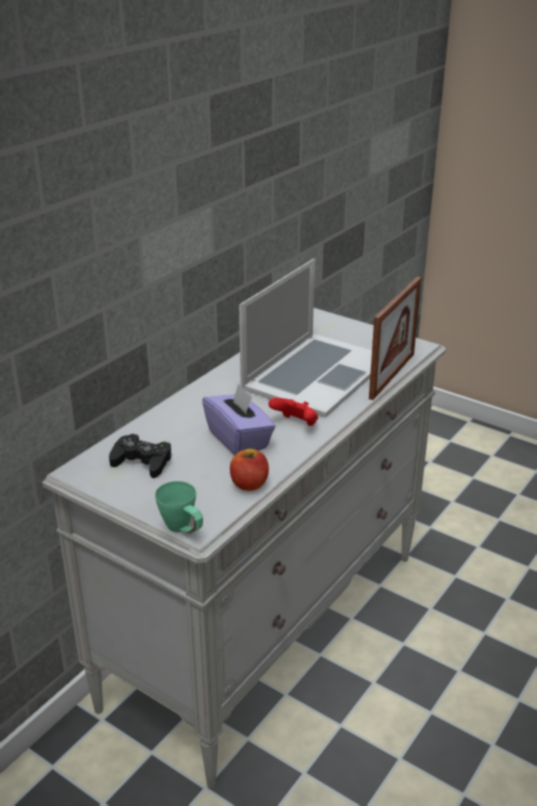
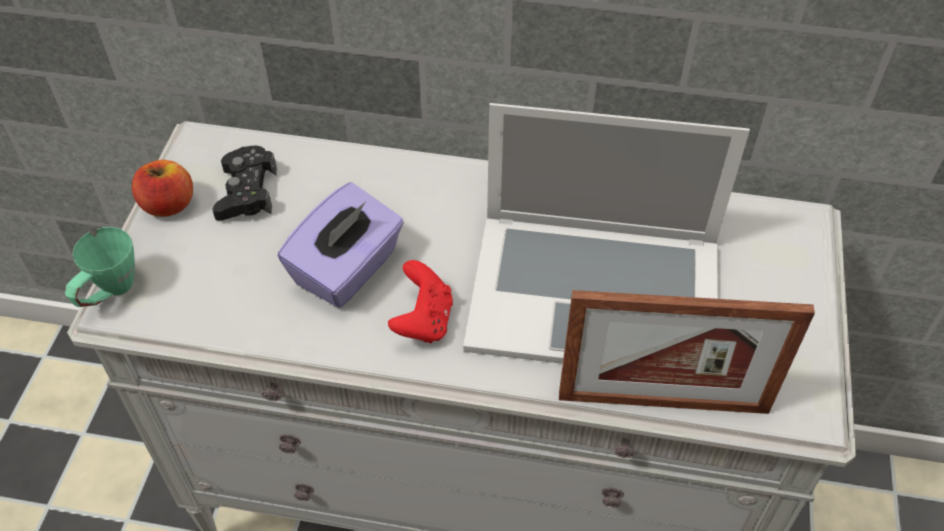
camera: 65 degrees right, 20 degrees up
(249, 484) = (239, 323): apple -> apple (168, 205)

